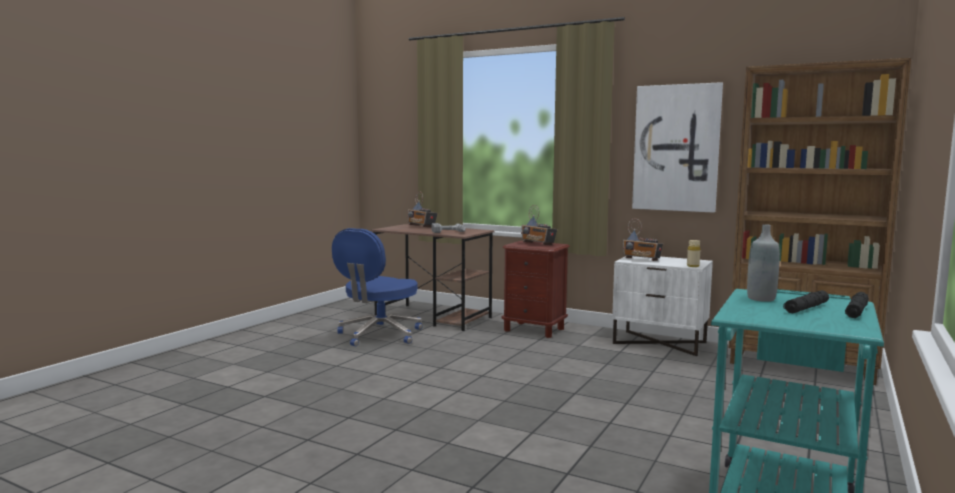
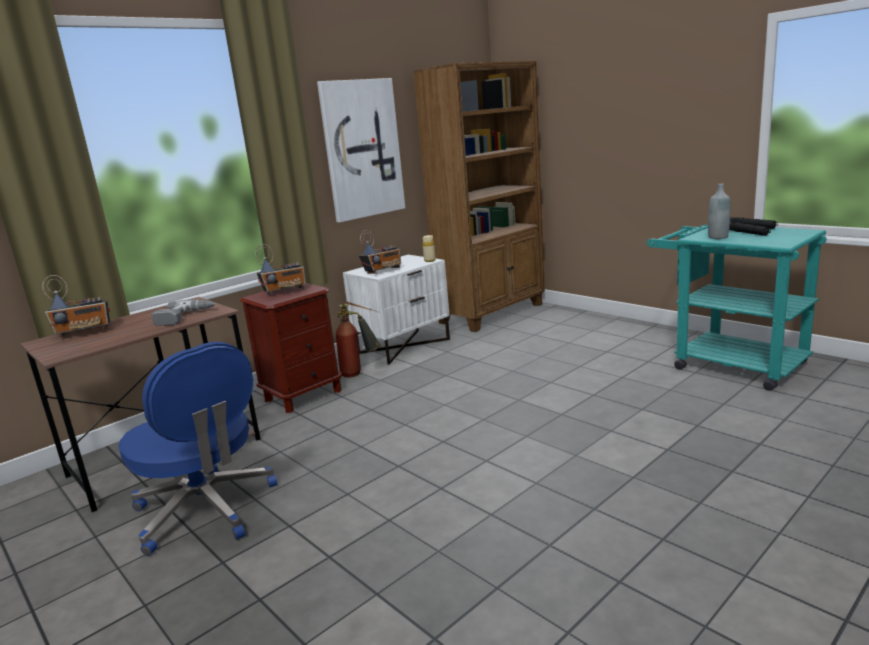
camera: 70 degrees left, 10 degrees up
(586, 338) = (359, 373): none -> fire extinguisher

